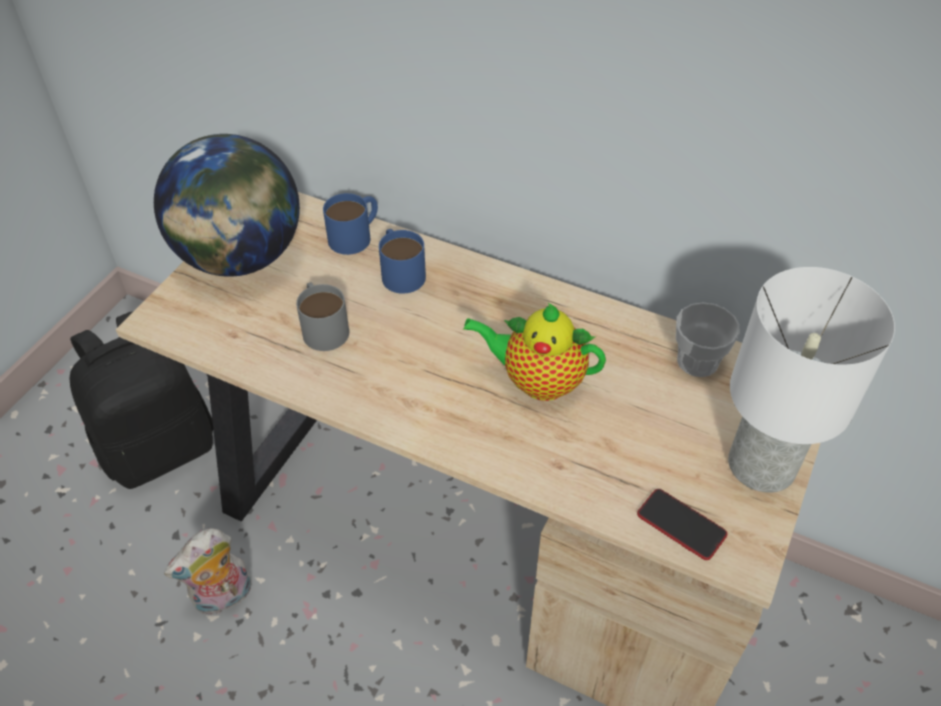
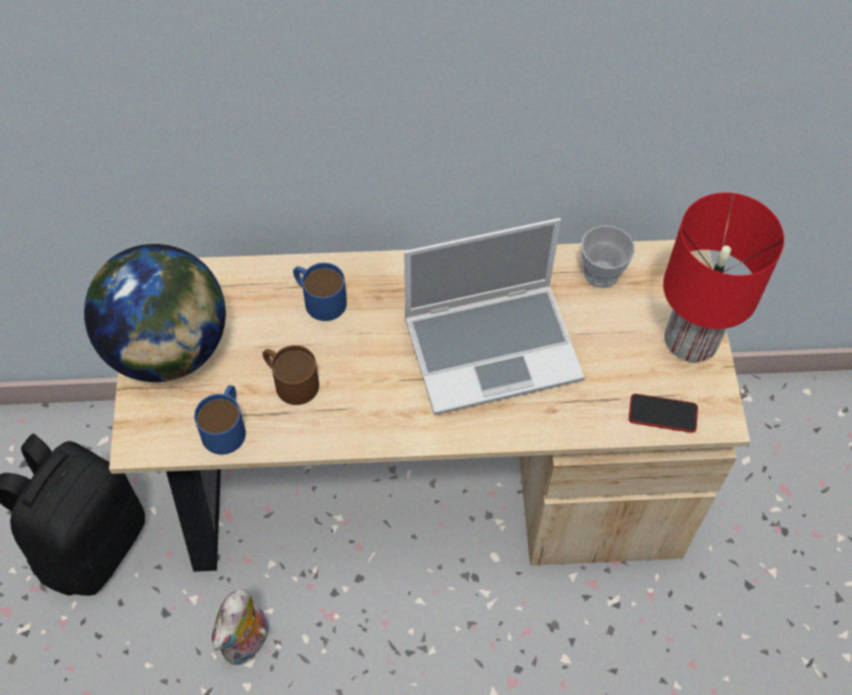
camera: 30 degrees left, 10 degrees up
(323, 326) = (290, 380): grey mug -> brown mug
(356, 235) = (255, 280): blue mug -> blue mug (226, 426)
(537, 381) = (493, 347): teapot -> laptop
(762, 467) = (692, 341): white table lamp -> red table lamp

